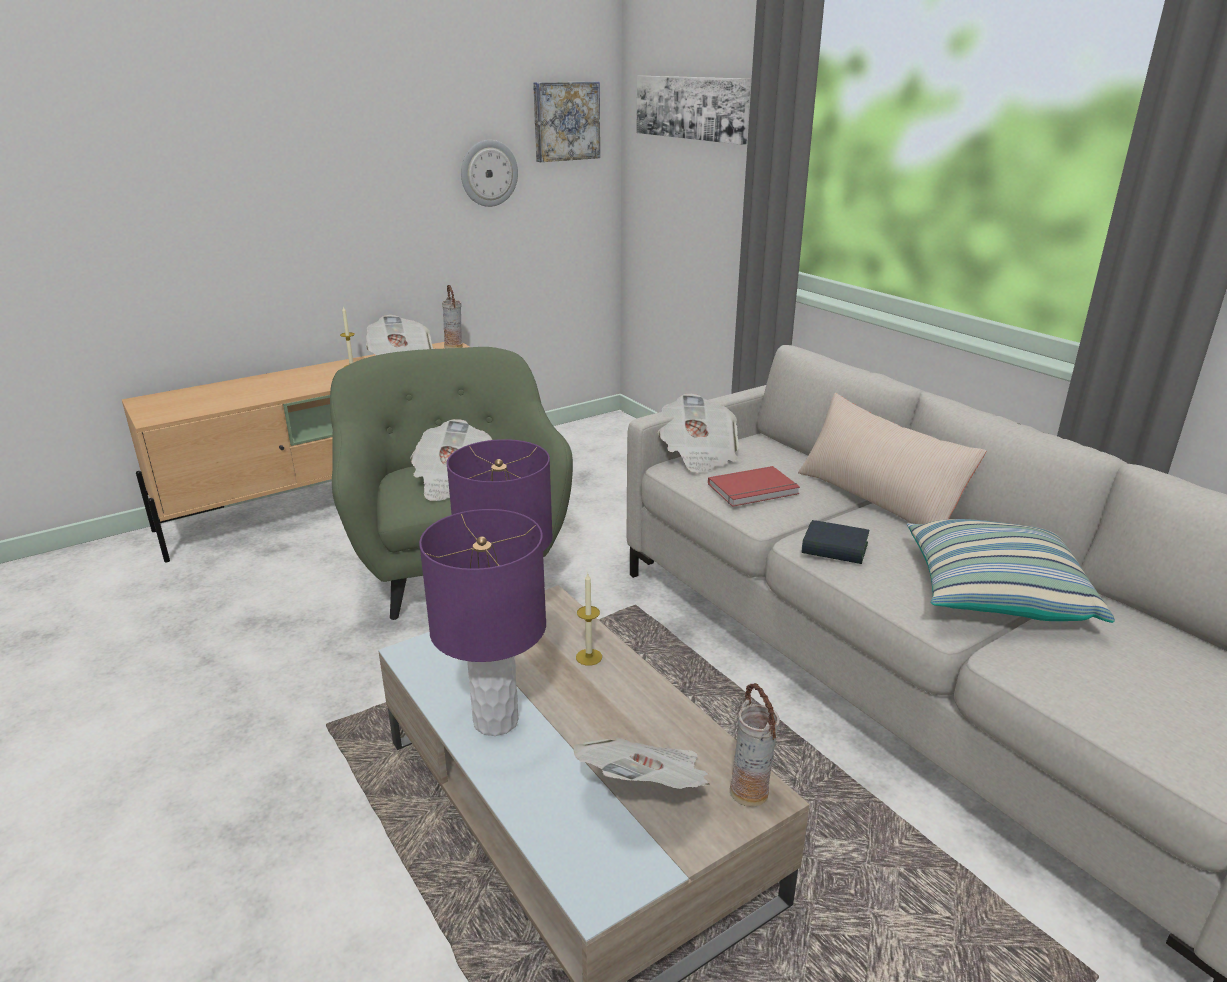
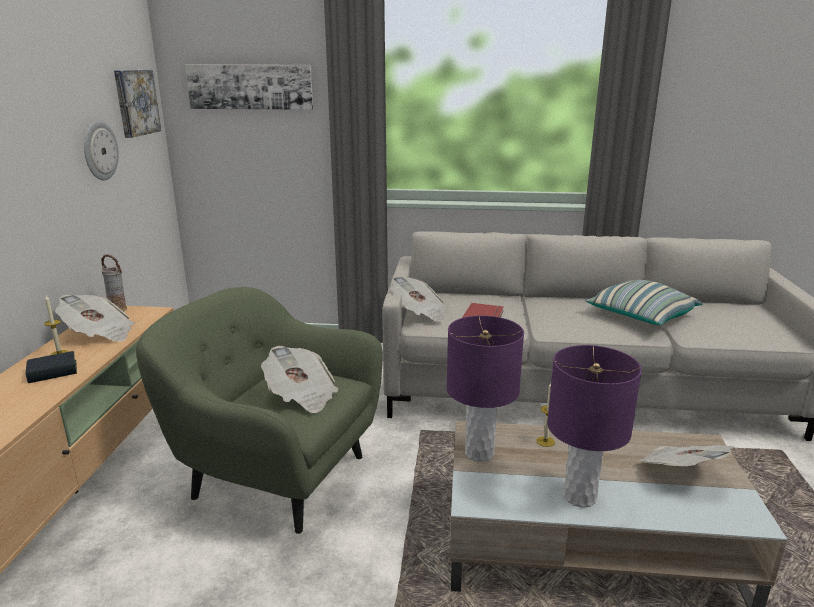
camera: 50 degrees left, 5 degrees down
(750, 792) = (702, 445): vase -> none
(834, 549) = (567, 326): book -> book (53, 372)
(878, 500) = (532, 300): beige pillow -> none

